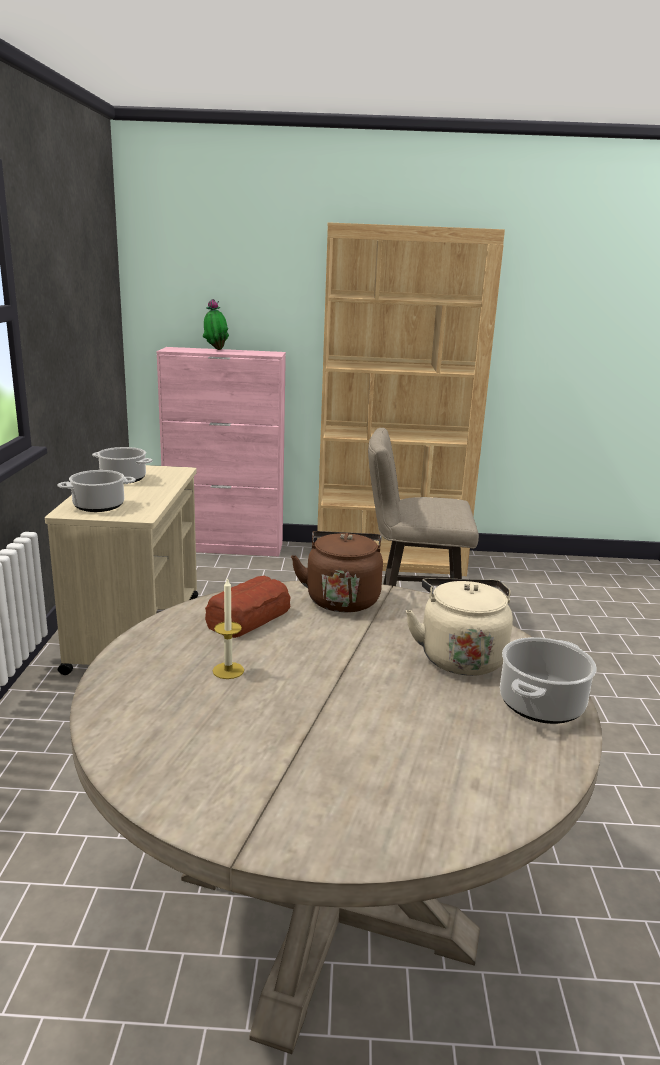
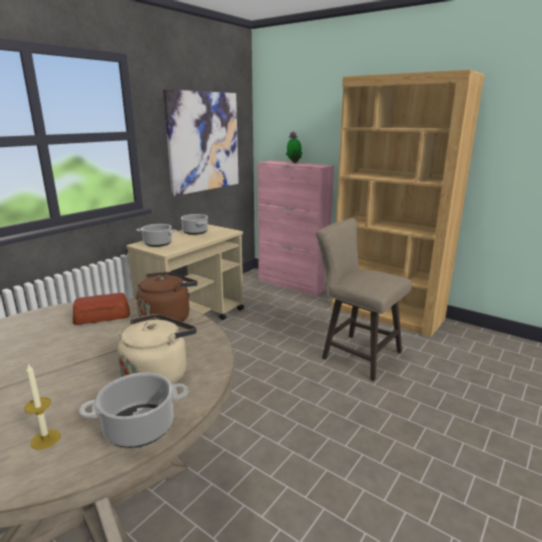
camera: 35 degrees right, 0 degrees up
(80, 319) = (203, 142): none -> picture
(228, 670) = (38, 341): candle -> candle (45, 439)

